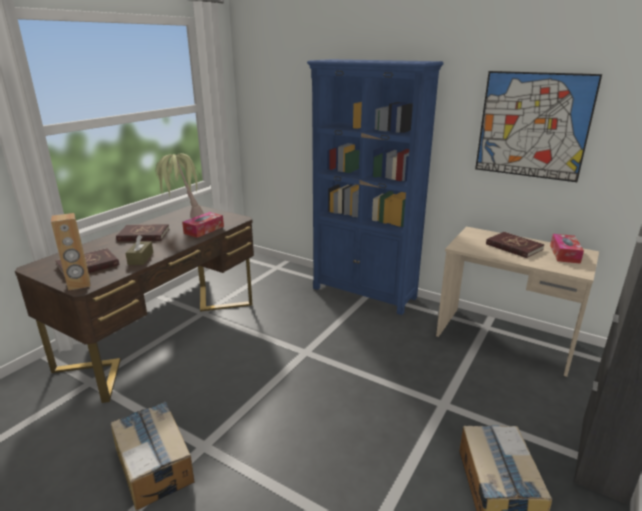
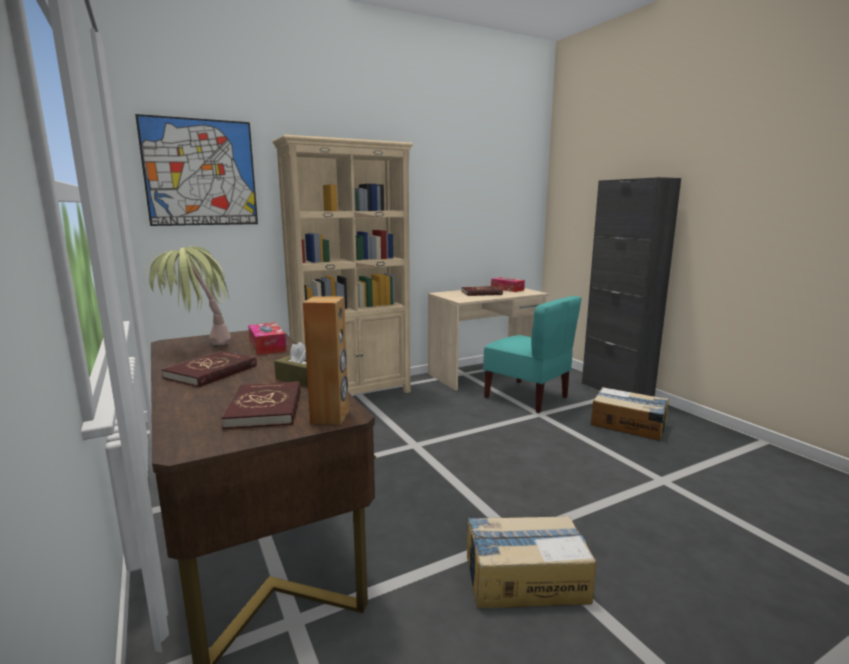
camera: 60 degrees left, 10 degrees down
(364, 293) = (354, 394): blue bookcase -> beige bookcase
(477, 385) = (527, 397): none -> turquoise chair
(532, 126) = (461, 199): picture -> picture (200, 173)

